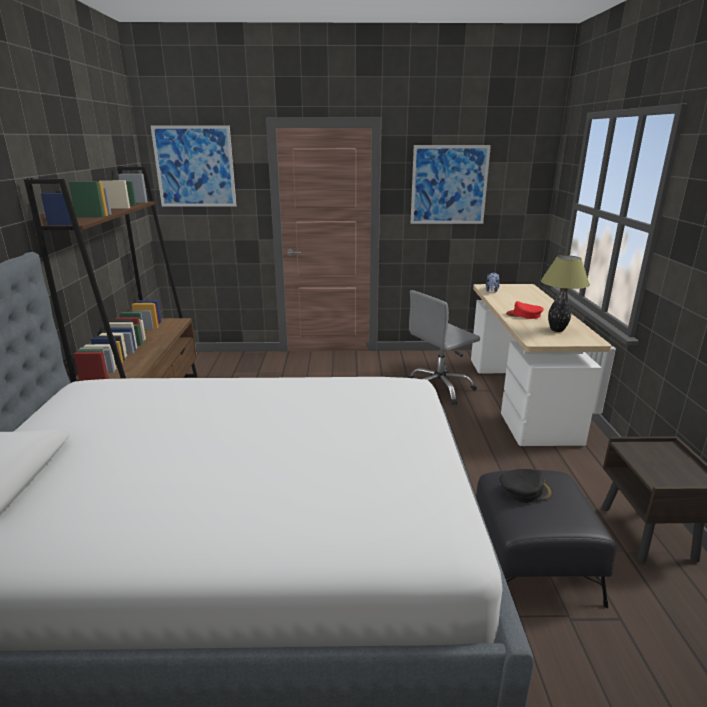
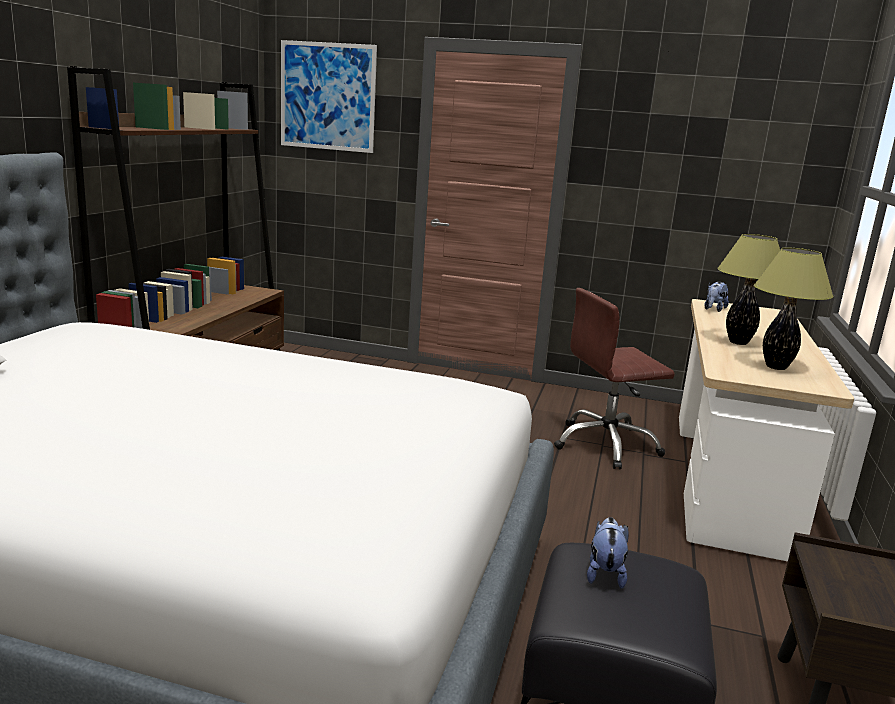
camera: 15 degrees right, 5 degrees down
(439, 389) = (606, 445): grey office chair -> brown office chair
(449, 185) = (674, 148): picture -> none
(524, 315) = (738, 342): red cap -> table lamp
(525, 490) = (605, 573): black cap -> plush toy

